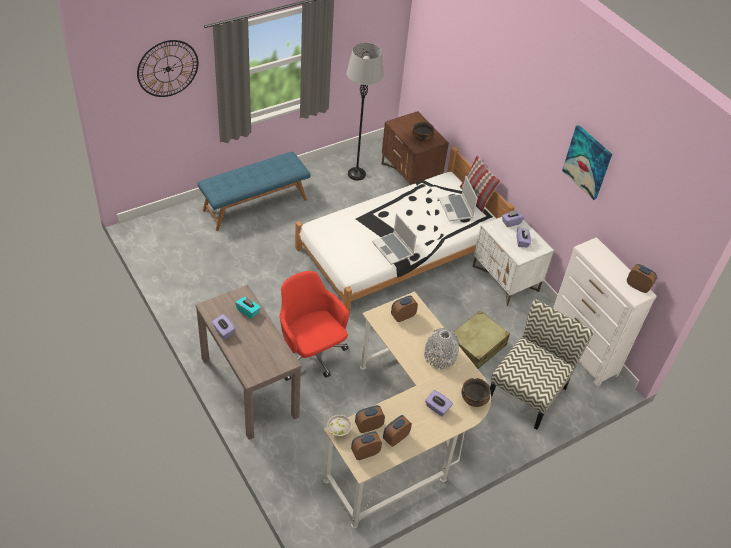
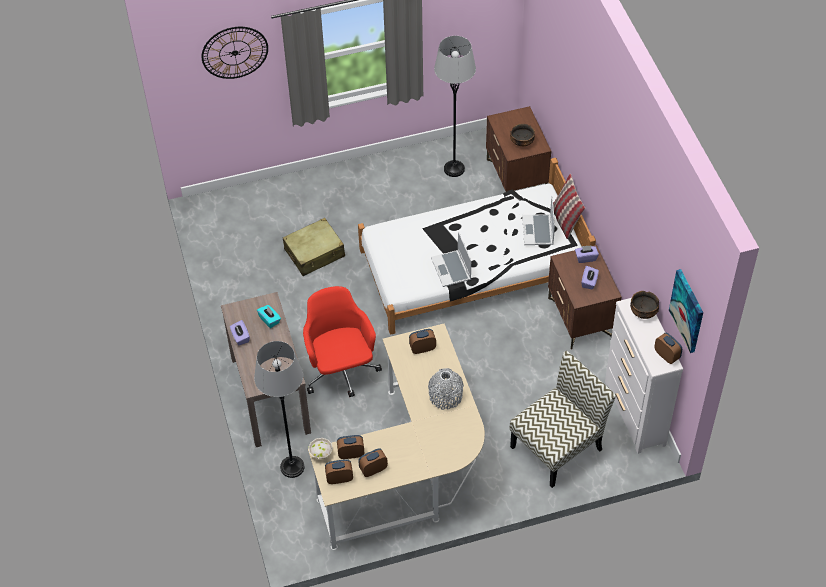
camera: 20 degrees right, 5 degrees up
(255, 204) = (330, 192): blue bench -> none
(290, 453) = (292, 467): none -> grey floor lamp
(437, 408) = (424, 447): purple tissue box -> none
(474, 400) = (463, 446): bowl -> bowl (643, 313)
(476, 346) = (520, 388): beige suitcase -> beige suitcase (315, 253)
(505, 279) = (581, 318): white nightstand -> brown nightstand
(587, 162) = (639, 214): picture -> picture (687, 310)

